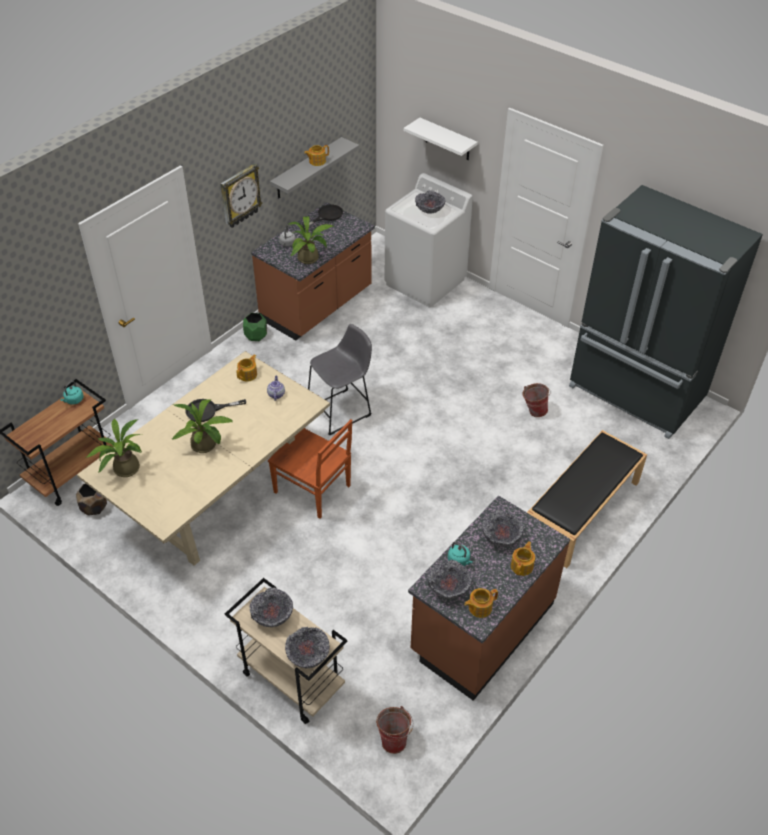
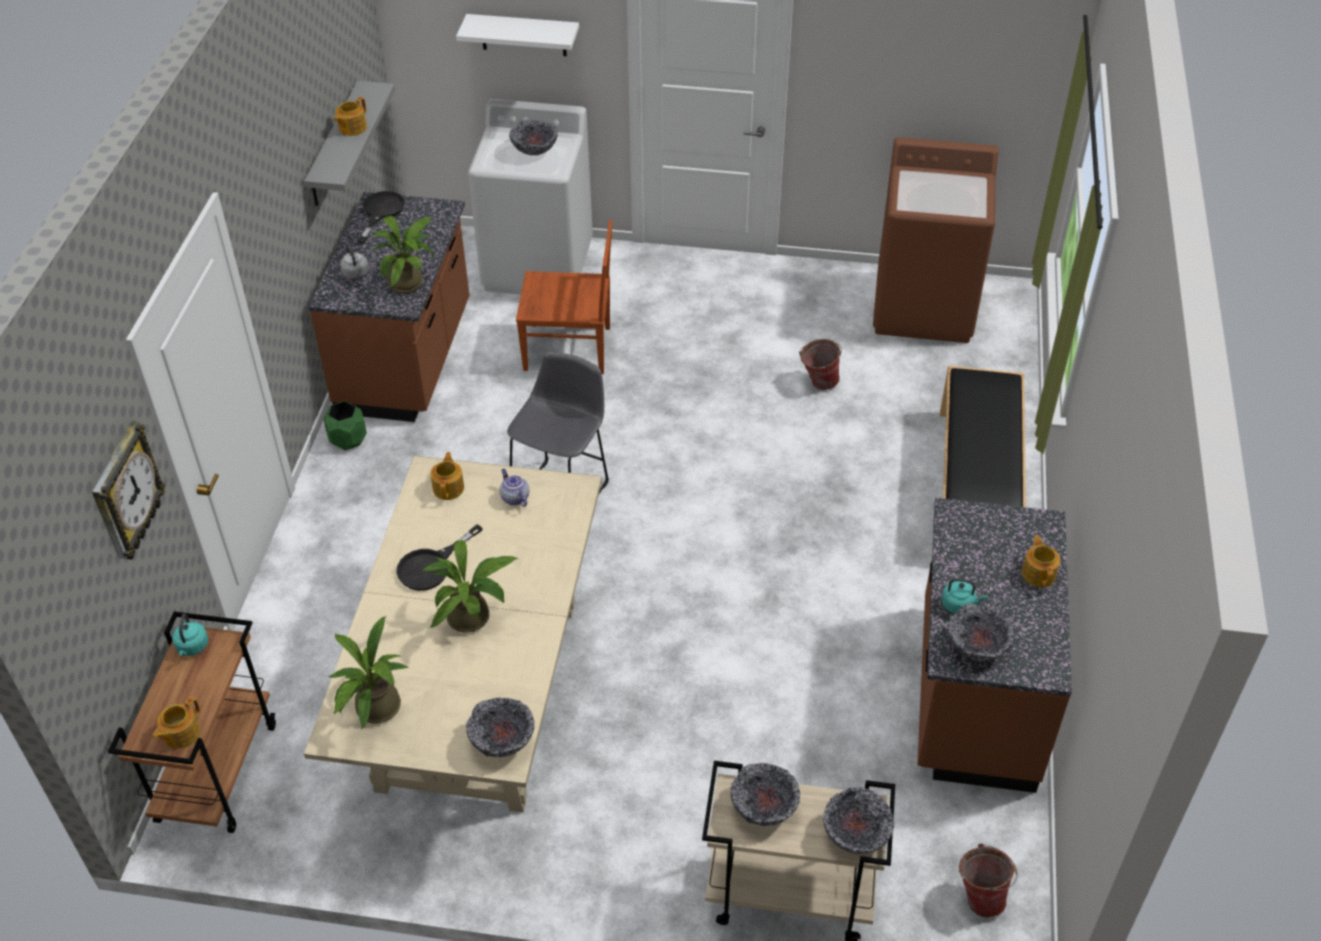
camera: 30 degrees left, 0 degrees up
(94, 507) = (296, 806): brown planter -> none
(240, 196) = (280, 218): wall clock -> wall clock (125, 494)
(313, 490) = (611, 621): brown chair -> brown chair (570, 349)
(479, 607) = (1033, 652): teapot -> teapot (180, 734)
(501, 537) = (984, 550): bowl -> bowl (502, 740)
(635, 393) = (924, 307): black fridge -> brown washing machine

